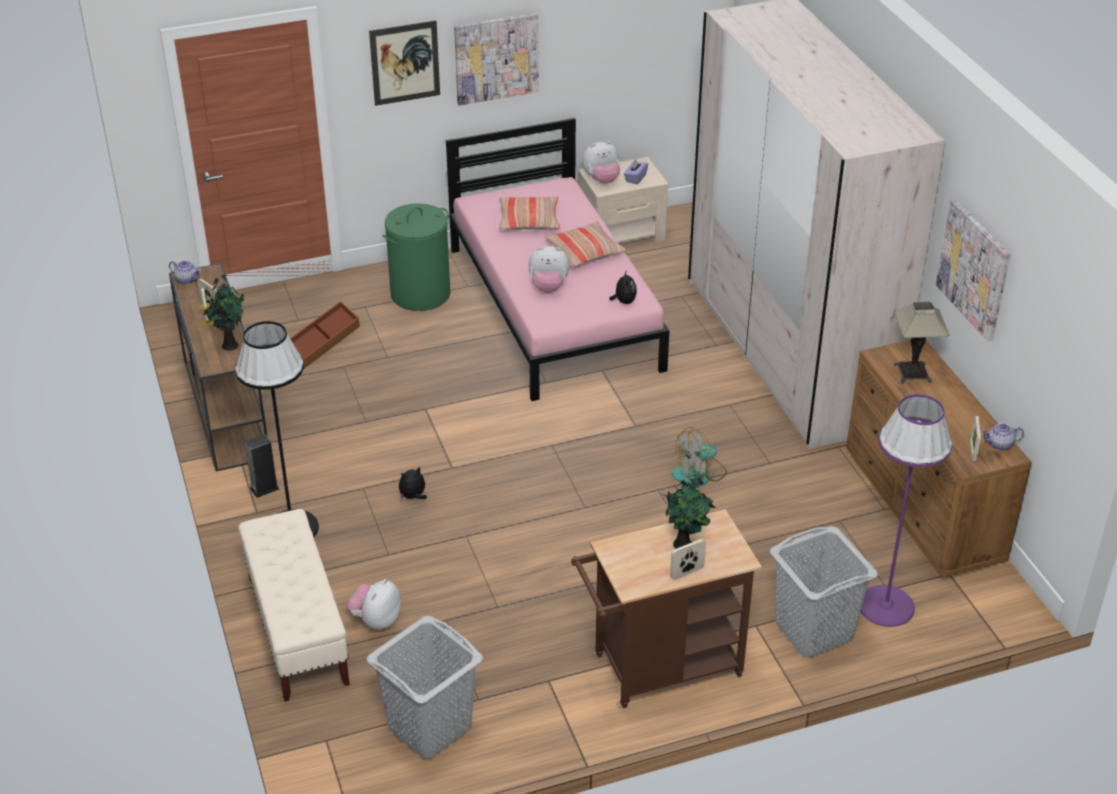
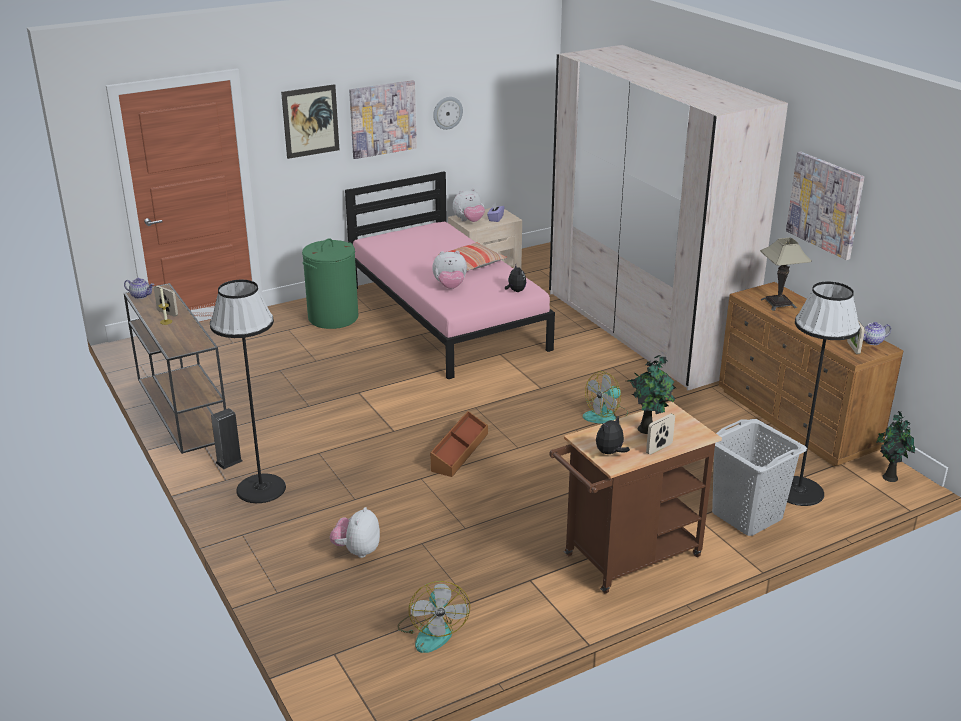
camera: 10 degrees left, 10 degrees down
(230, 344) = (189, 334): potted plant -> potted plant (889, 476)
(297, 630) = (285, 566): beige bench -> none
(322, 343) = (257, 356): brown storage box -> brown storage box (459, 452)
(413, 497) = (365, 454): plush toy -> plush toy (610, 453)
(430, 727) = (432, 631): grey laundry basket -> fan
(529, 220) = (419, 248): pillow -> none
(581, 49) = (447, 112): none -> wall clock
(885, 605) = (798, 491): purple floor lamp -> black floor lamp

